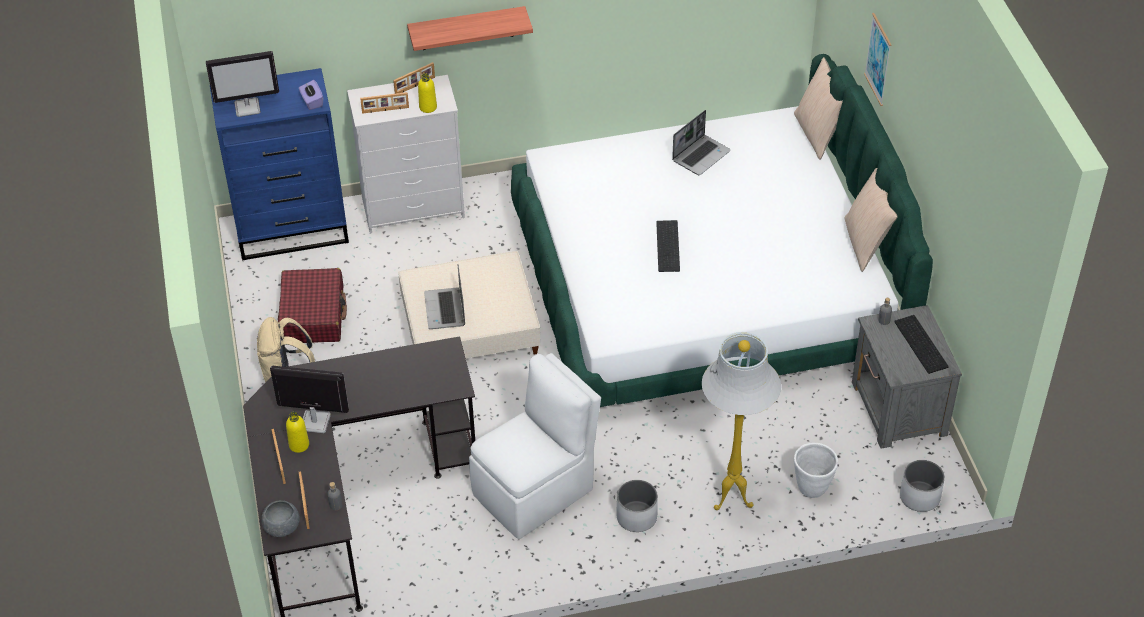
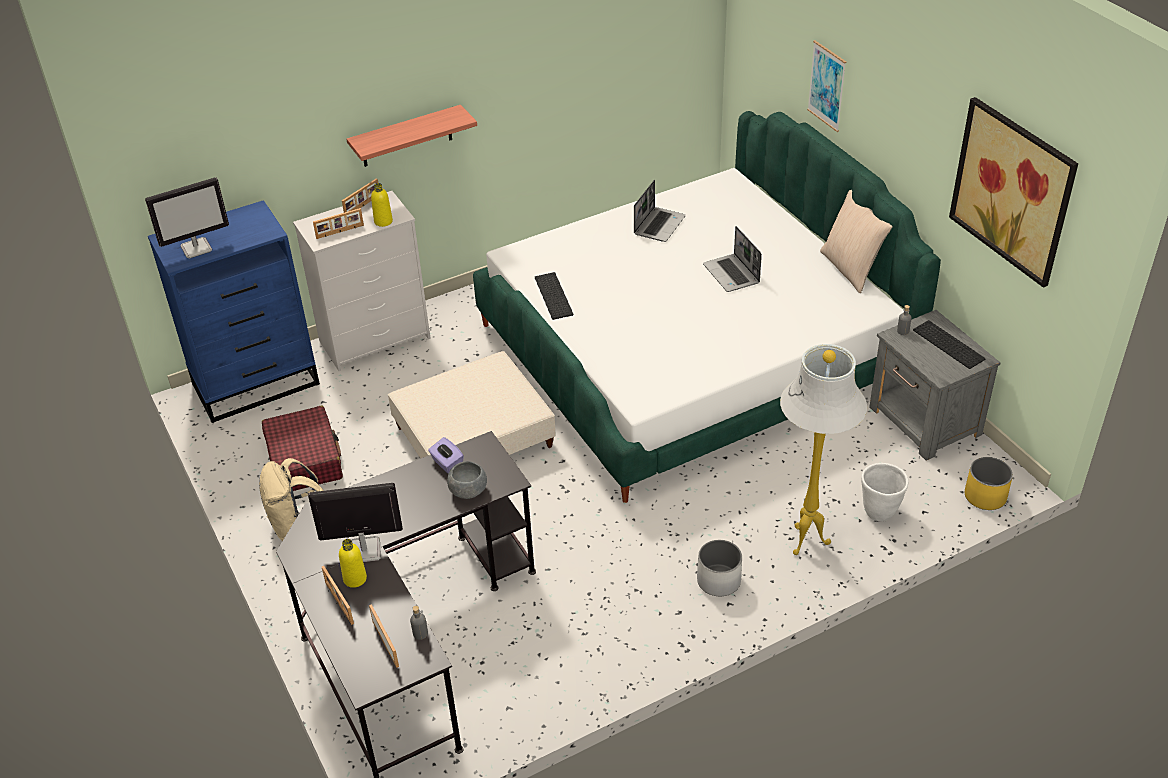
camera: 15 degrees left, 5 degrees down
(282, 527) = (366, 673): grey bowl -> grey bowl (468, 491)
(312, 102) = (265, 231): purple tissue box -> purple tissue box (447, 463)
(445, 310) = (451, 419): laptop -> laptop (732, 274)
(535, 490) = (604, 579): white chair -> none
(669, 246) = (665, 308): keyboard -> keyboard (555, 296)
(818, 134) = (760, 187): beige pillow -> none
(919, 496) = (984, 496): white planter -> yellow planter
(979, 221) = (1012, 191): none -> picture

